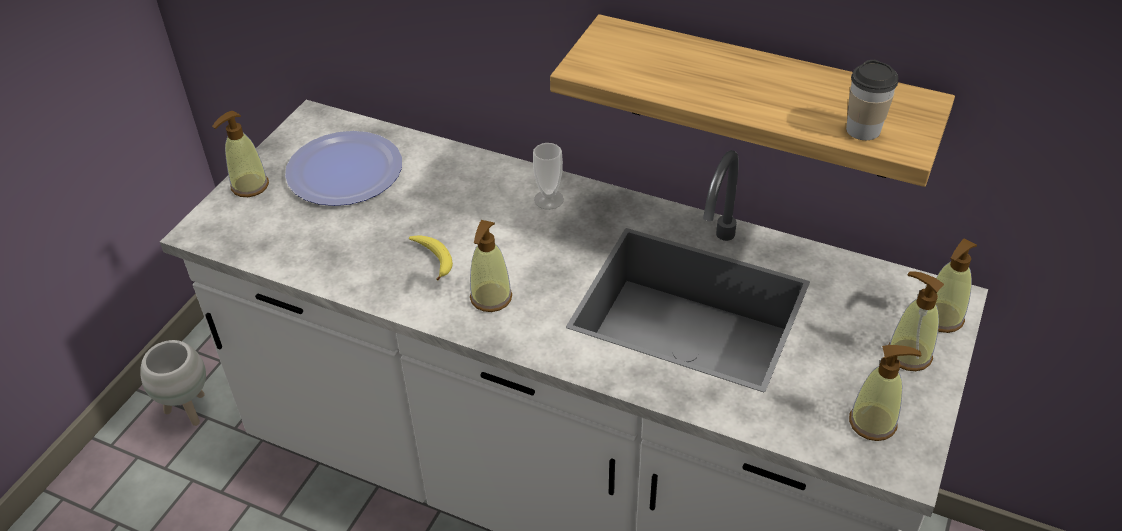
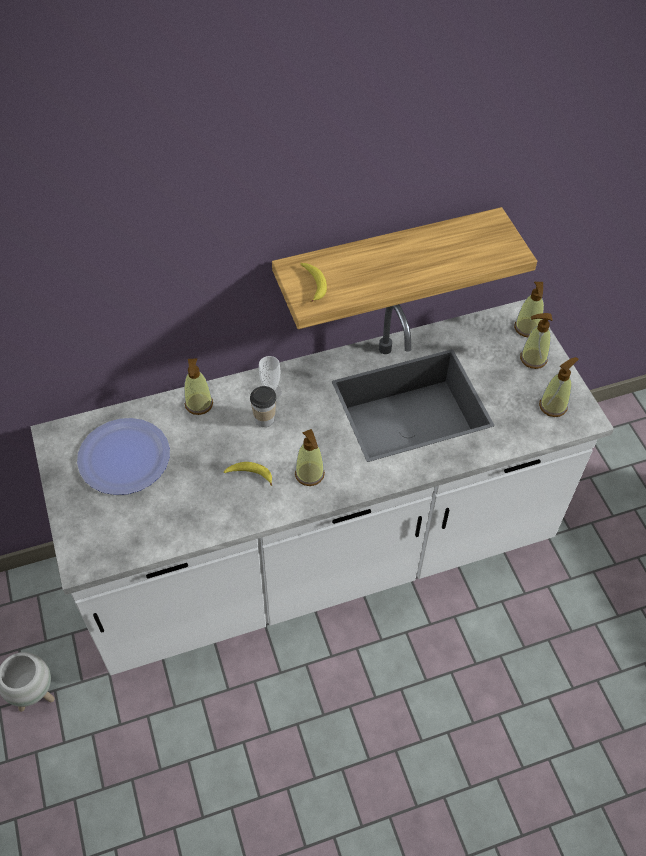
camera: 45 degrees left, 10 degrees up
(249, 186) = (74, 511): soap dispenser -> soap dispenser (199, 404)
(612, 54) = (314, 284): none -> banana
(863, 130) = (486, 255): cup -> cup (264, 419)

